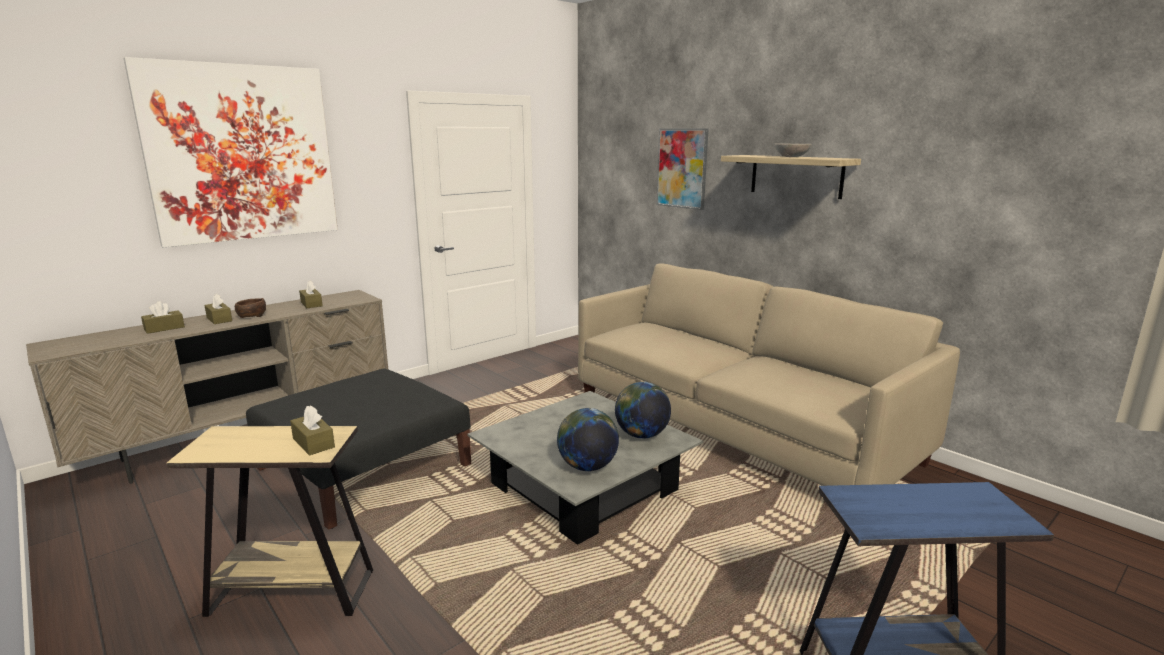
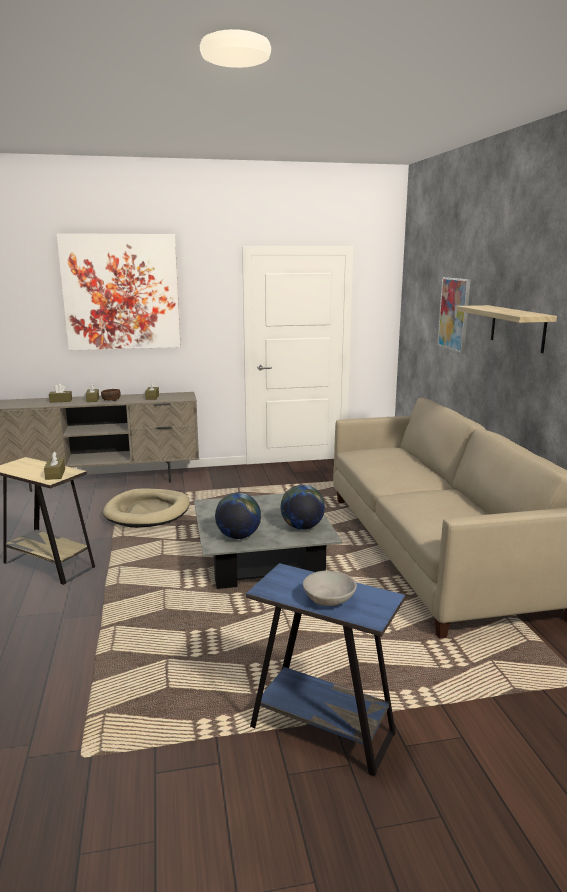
camera: 30 degrees right, 0 degrees up
(365, 466) = (148, 512): black ottoman -> beige dog bed
(791, 157) = (504, 310): grey bowl -> grey bowl (328, 600)

